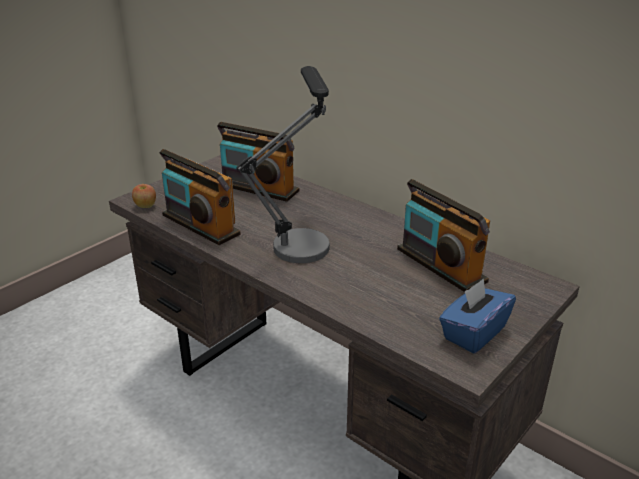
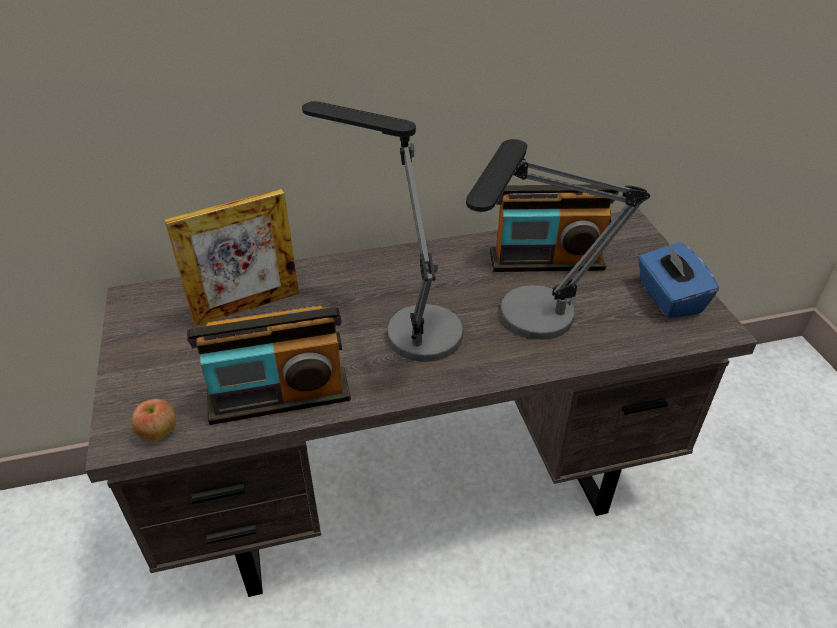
camera: 55 degrees left, 10 degrees up
(258, 188) = (247, 307): radio -> picture frame
(354, 281) = (526, 328): none -> table lamp

